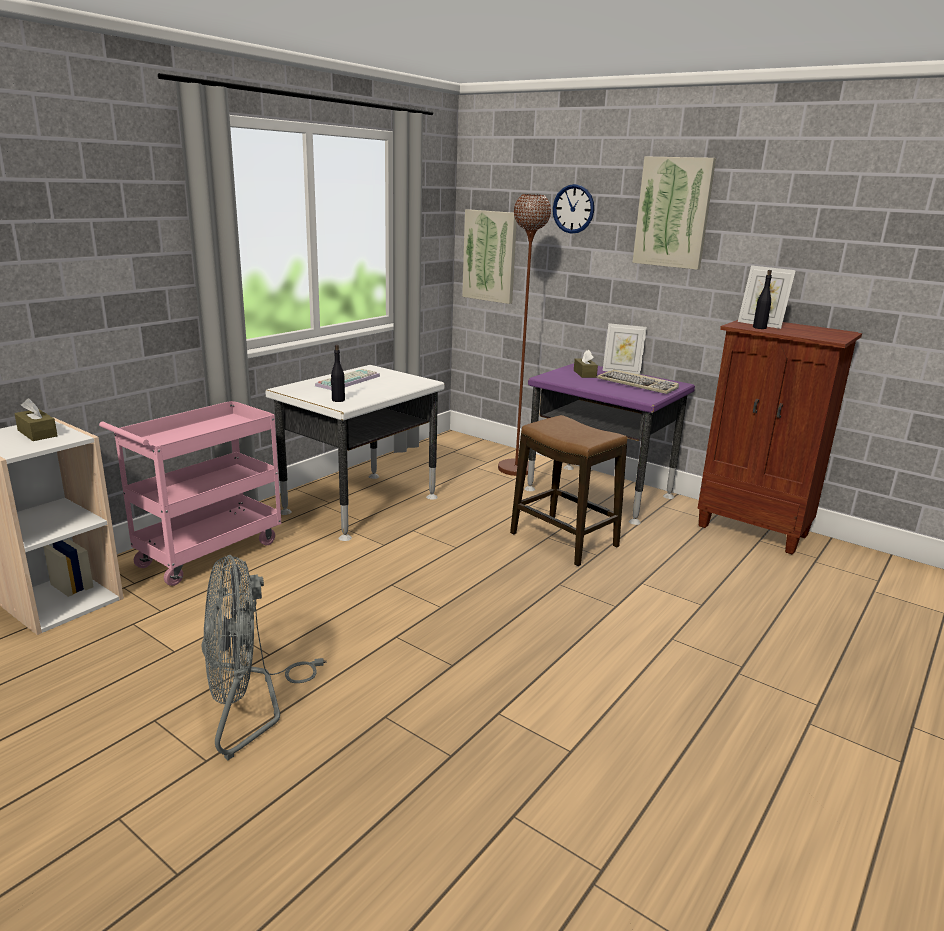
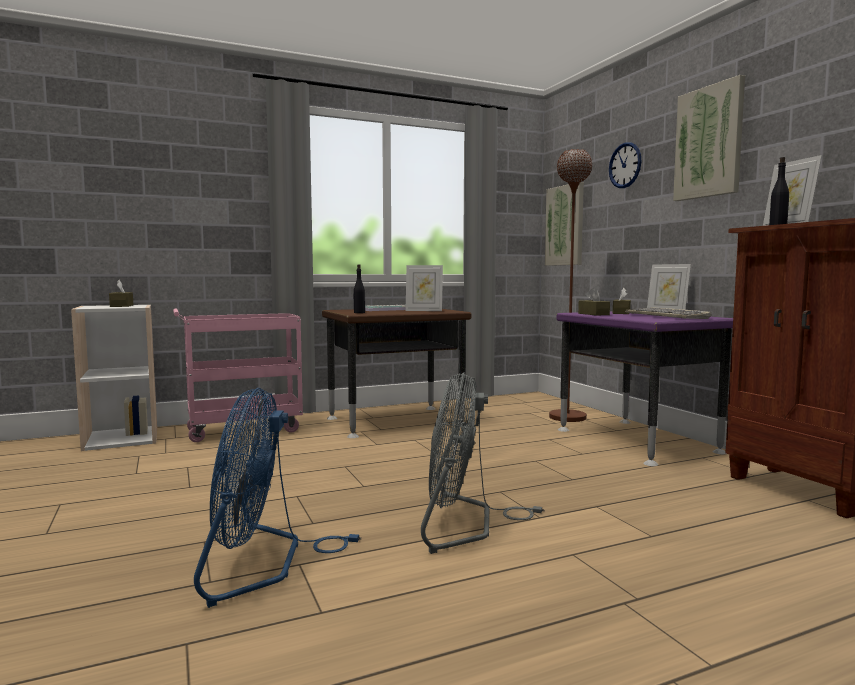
camera: 30 degrees right, 15 degrees down
(250, 698) = (134, 507): grey fan -> grey fan (467, 520)
(360, 504) = (395, 421): white desk -> brown desk
(391, 383) = (424, 310): none -> picture frame
(466, 716) = (268, 558): none -> blue fan
(563, 540) = (549, 464): stool -> none
(569, 381) = (593, 314): none -> brown tissue box

